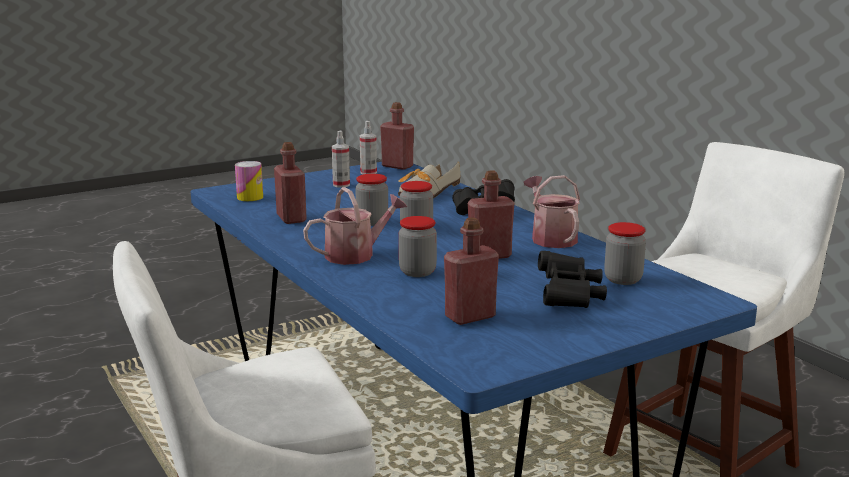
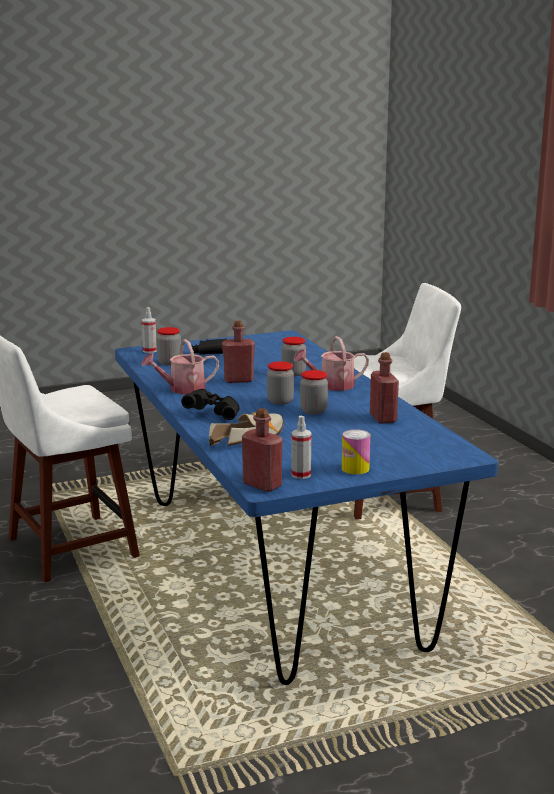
camera: 170 degrees left, 0 degrees up
(250, 197) = (429, 445): can -> can (355, 468)
(341, 185) = (335, 456): spray bottle -> spray bottle (149, 351)
(470, 317) = (275, 351): red bottle -> none
(551, 238) = (182, 389): watering can -> watering can turned 75 degrees clockwise

